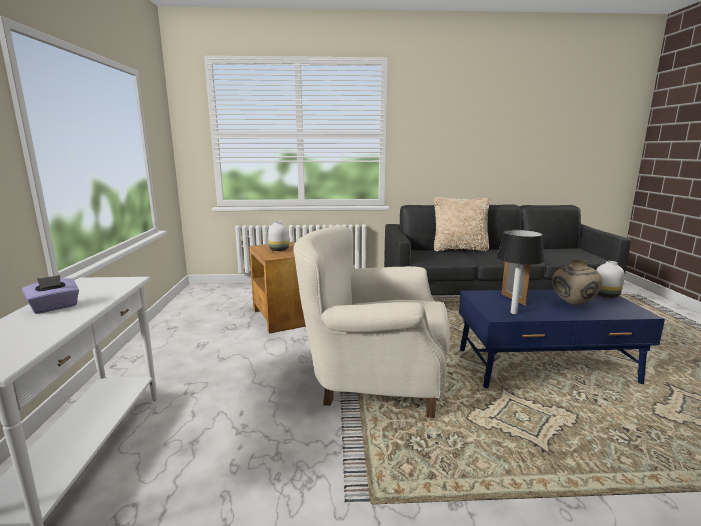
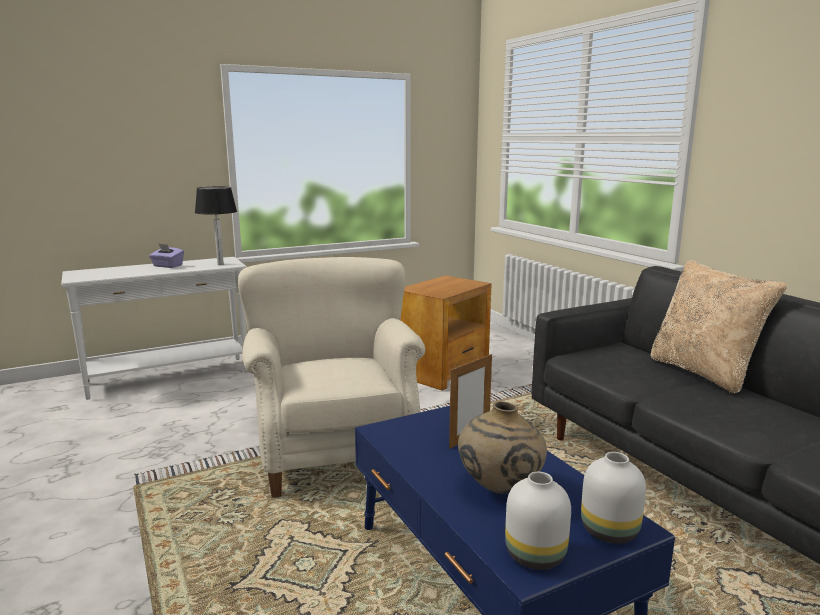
camera: 65 degrees right, 0 degrees up
(278, 250) = (444, 285): white vase -> white vase (533, 555)
(513, 312) = (406, 440): table lamp -> table lamp (221, 264)

